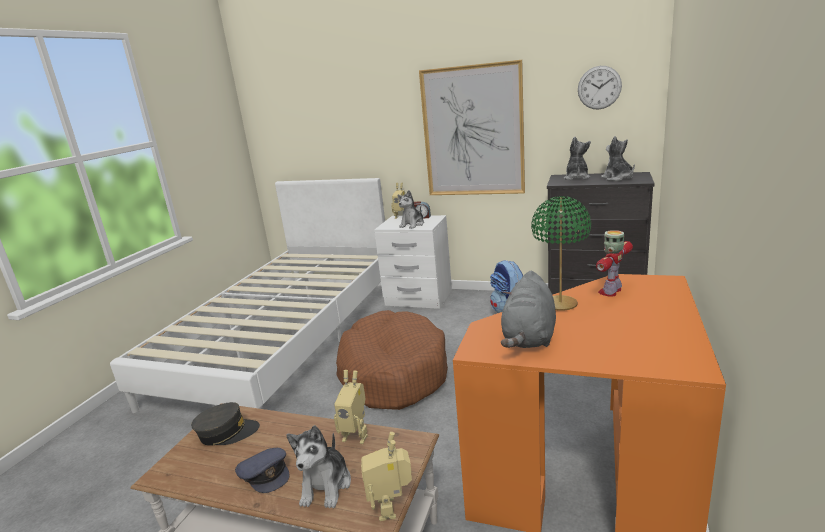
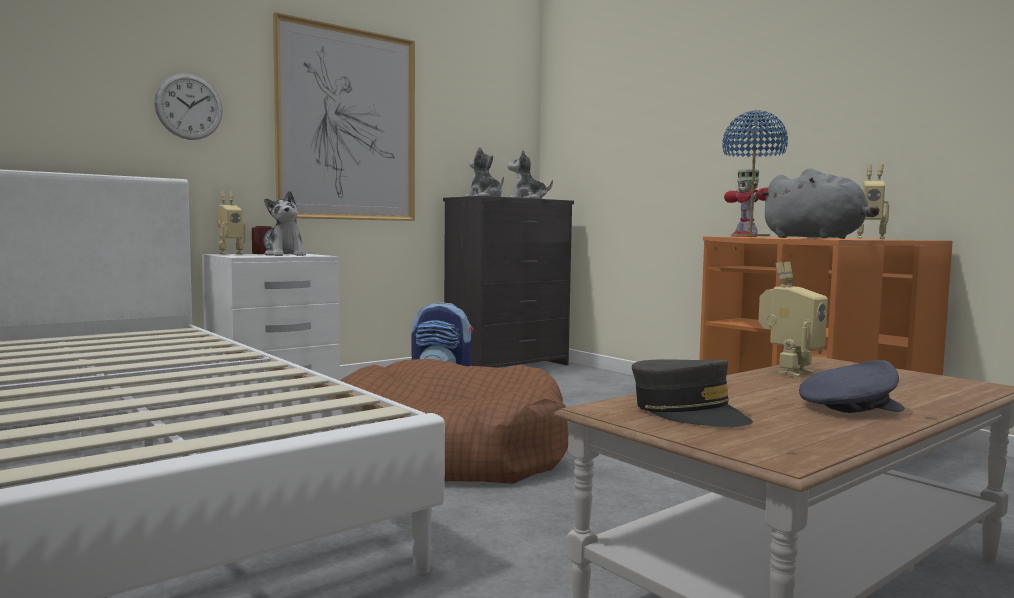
camera: 60 degrees left, 15 degrees down
(227, 433) = (688, 412): grey cap -> grey cap turned 120 degrees clockwise
(326, 486) = (902, 391): plush toy -> none
(392, 508) = (964, 380): toy robot -> toy robot (870, 238)
(560, 304) = (749, 237): green table lamp -> blue table lamp
(599, 87) = (488, 98): wall clock -> wall clock (189, 106)

